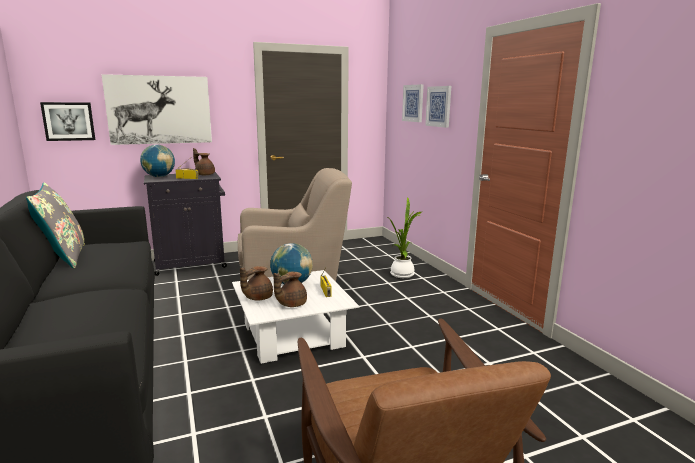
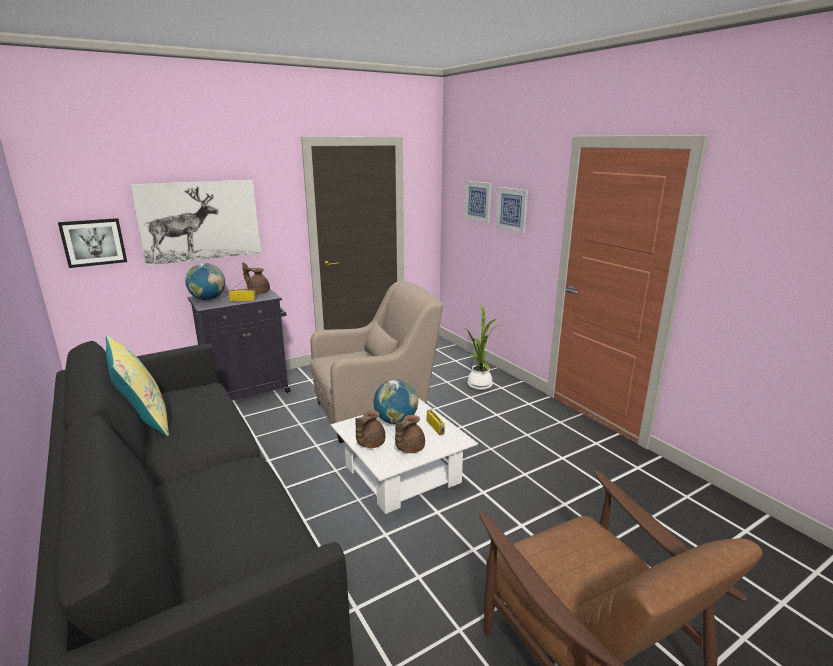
camera: 10 degrees left, 5 degrees up
(64, 257) = (144, 421): grey pillow -> yellow pillow

